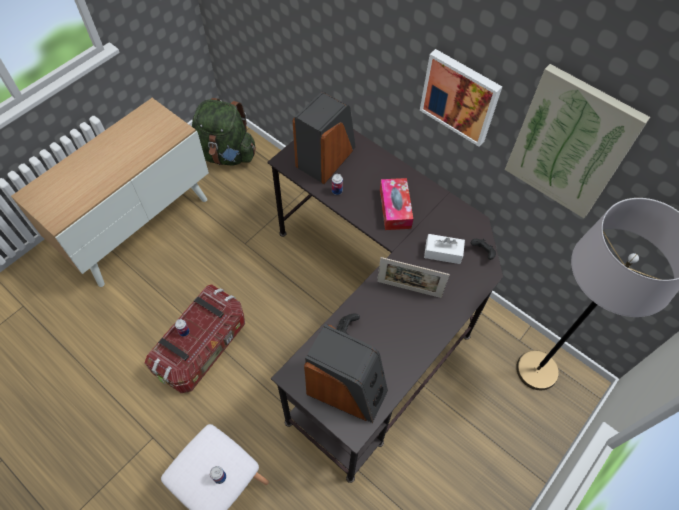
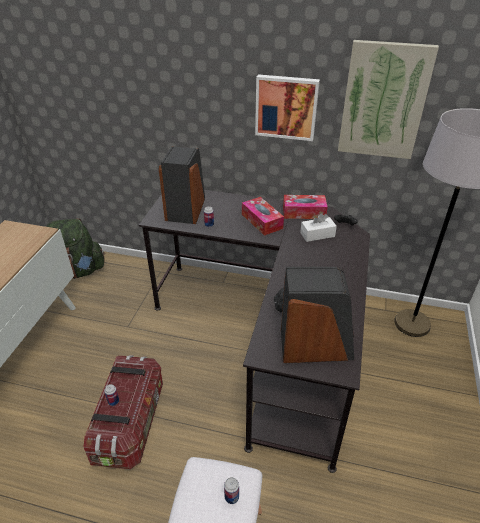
camera: 25 degrees left, 20 degrees down
(409, 289) = (310, 263): picture frame -> none
(449, 214) = (304, 212): none -> tissue box

